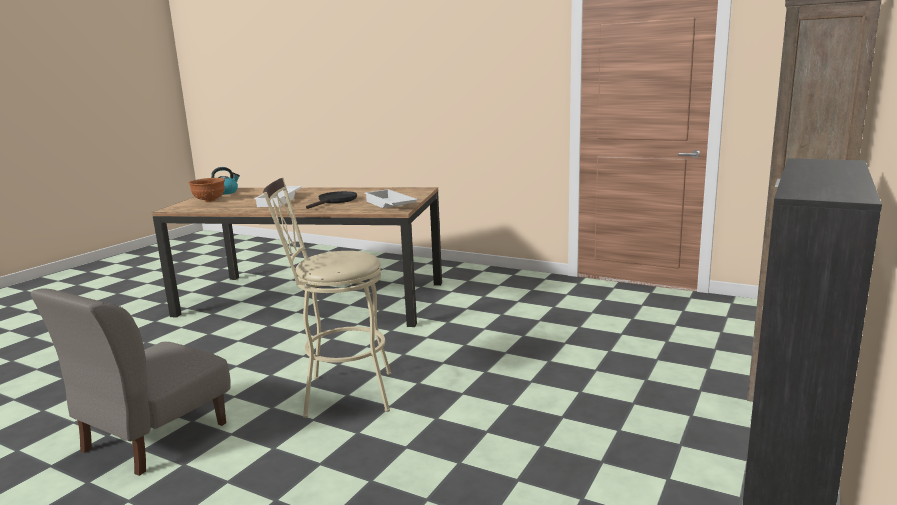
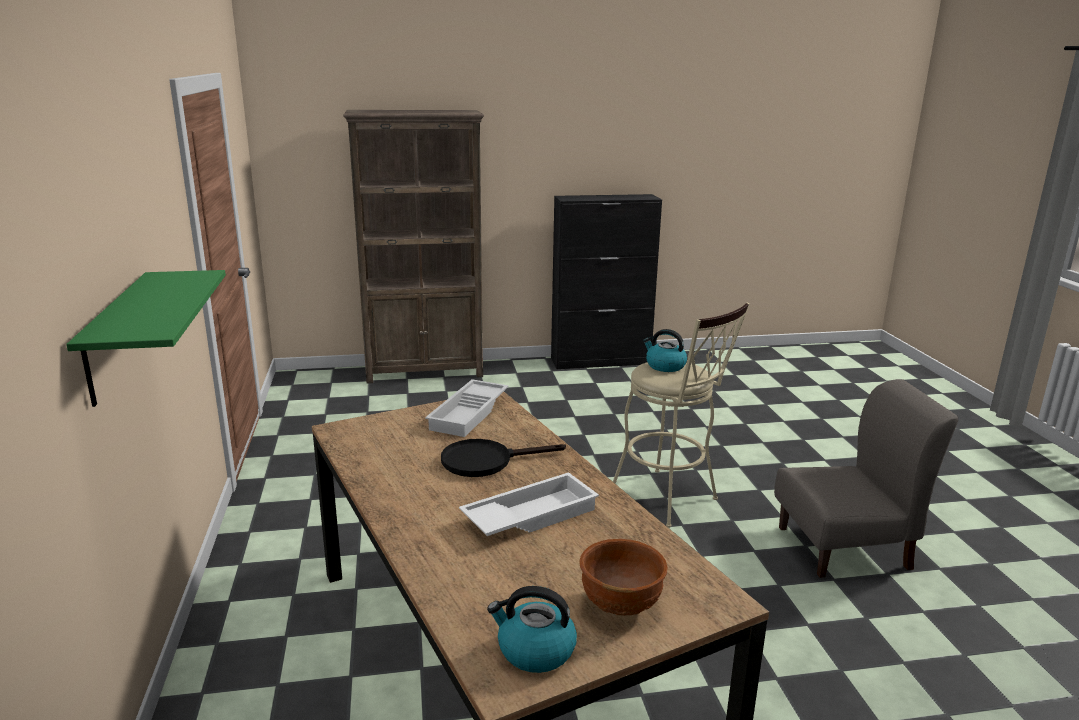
camera: 130 degrees left, 5 degrees up
(349, 257) = (664, 366): none -> kettle
(426, 104) = (117, 336): none -> green shelf

